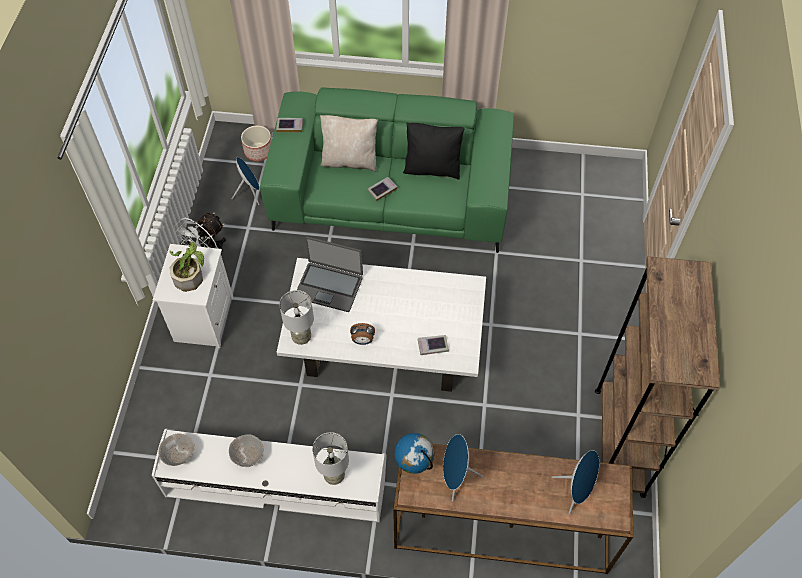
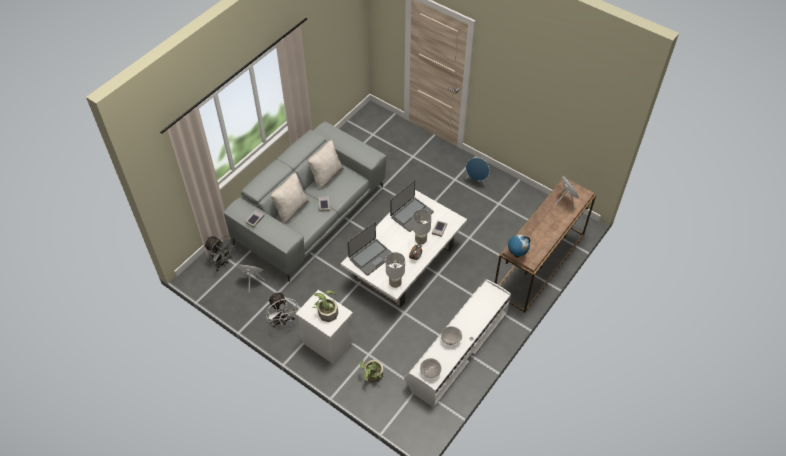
camera: 60 degrees left, 5 degrees down
(179, 396) = (372, 375): none -> potted plant
(259, 151) = (223, 263): planter -> grey fan
(334, 475) = (485, 306): grey table lamp -> grey table lamp (420, 240)
(391, 198) = (310, 215): green sofa -> grey sofa
(432, 168) = (326, 176): black pillow -> beige pillow
(436, 298) = (411, 214): none -> laptop
(456, 478) = (533, 241): blue speaker -> blue speaker (476, 181)
(619, 441) = (522, 195): brown bookcase -> none

